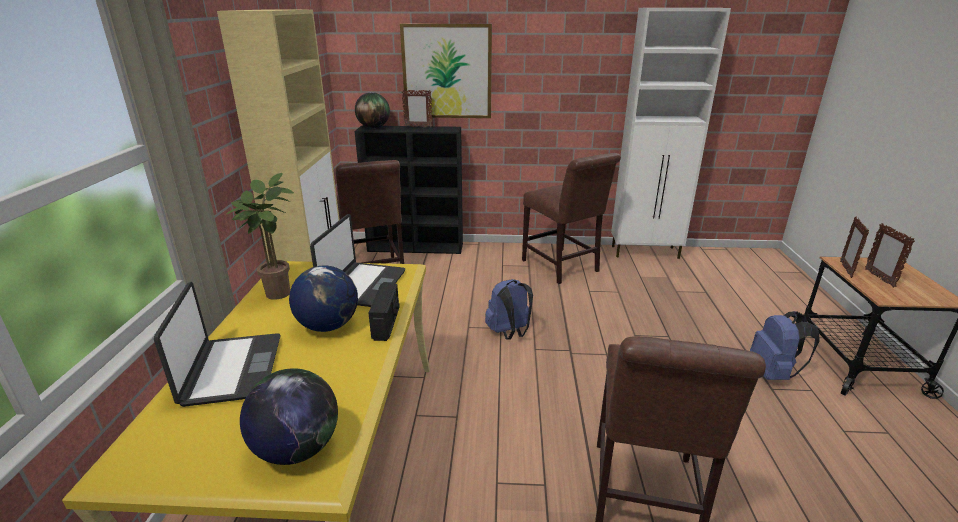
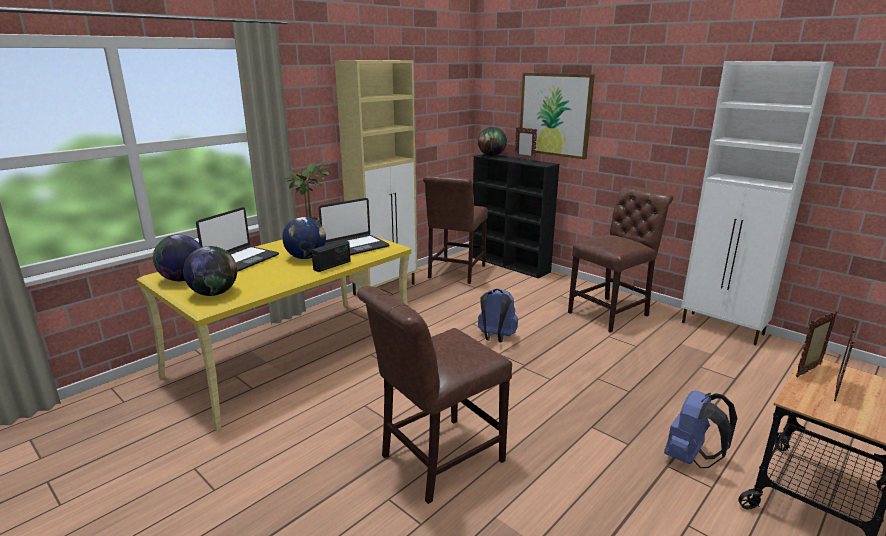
camera: 40 degrees right, 5 degrees down
(186, 452) = (183, 279): none -> globe
(562, 267) = (612, 313): brown chair -> brown chair turned 135 degrees counterclockwise

